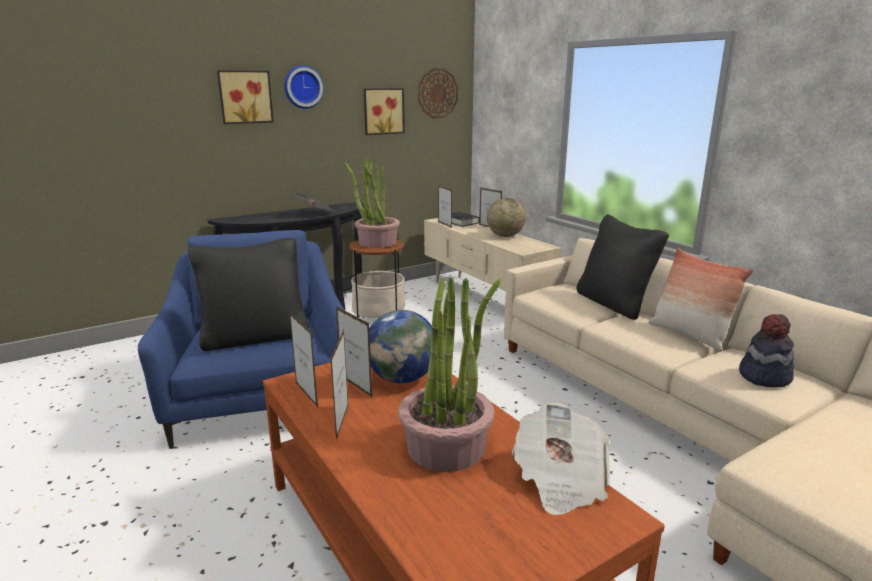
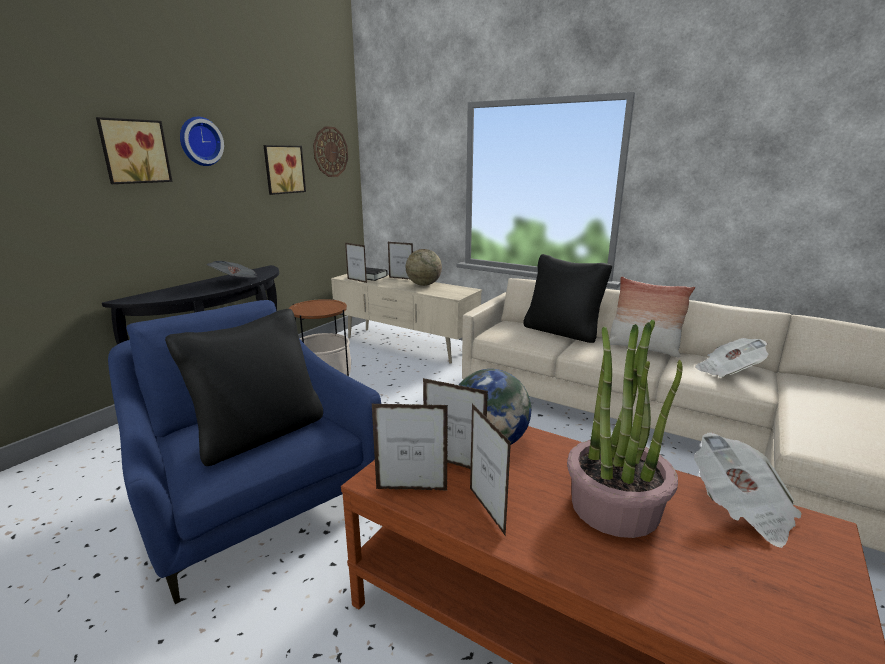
camera: 25 degrees left, 0 degrees up
(306, 394) = (411, 489): picture frame -> picture frame turned 150 degrees clockwise
(377, 242) = (317, 305): potted plant -> none
(764, 376) = (727, 371): hat -> newspaper

